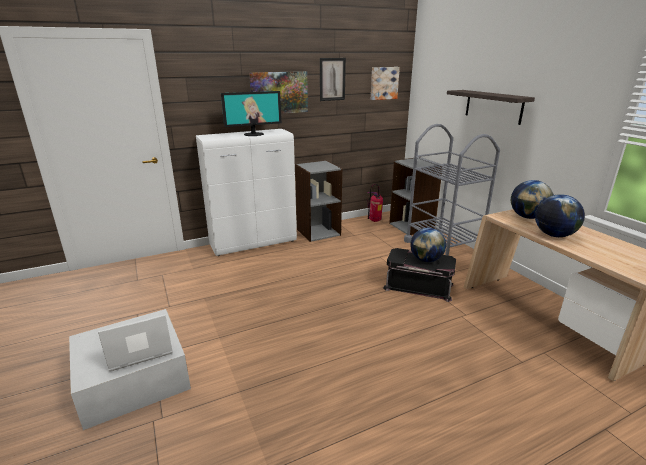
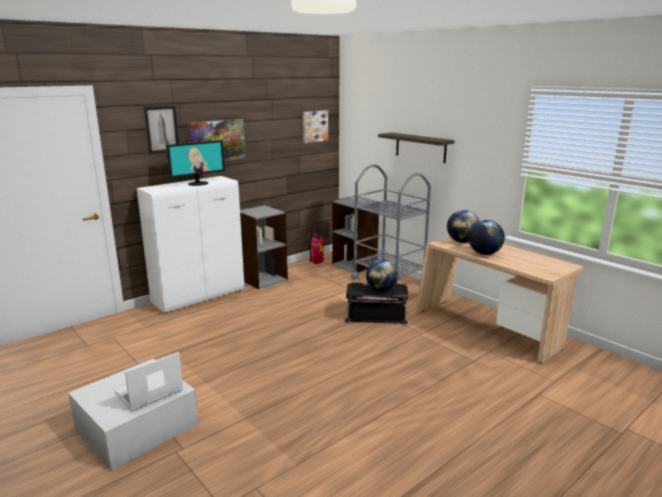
camera: 15 degrees left, 5 degrees down
(332, 79) = (267, 125): picture -> picture (161, 129)

